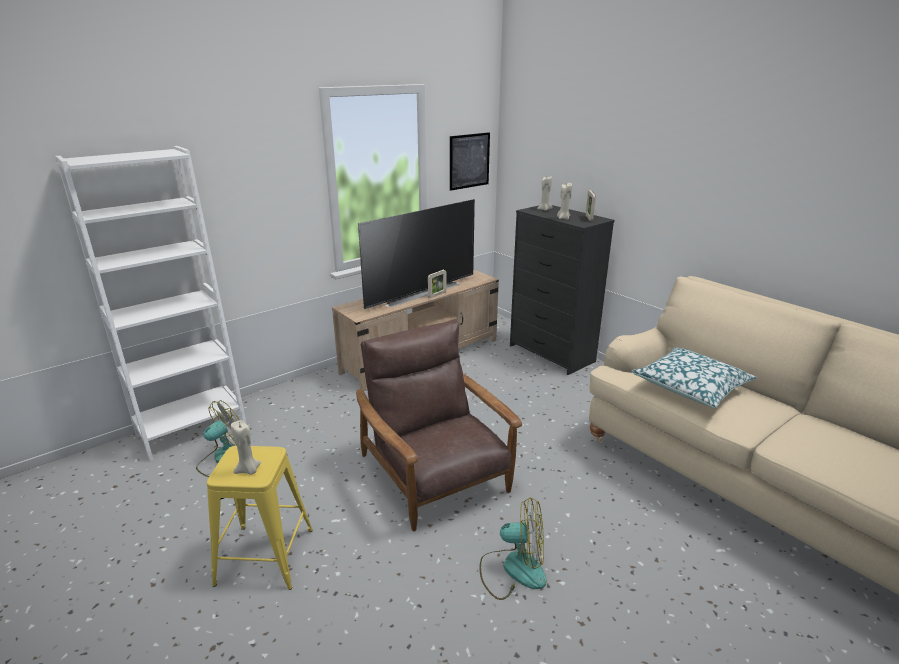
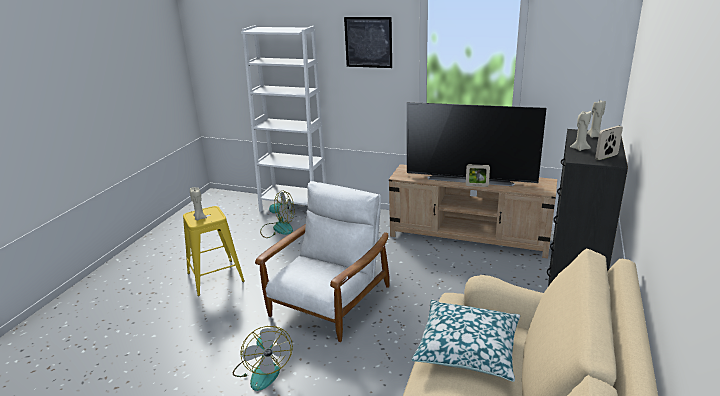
camera: 60 degrees right, 0 degrees up
(434, 474) = (329, 302): brown armchair -> white armchair
(469, 161) = (583, 69): picture -> picture (368, 42)

